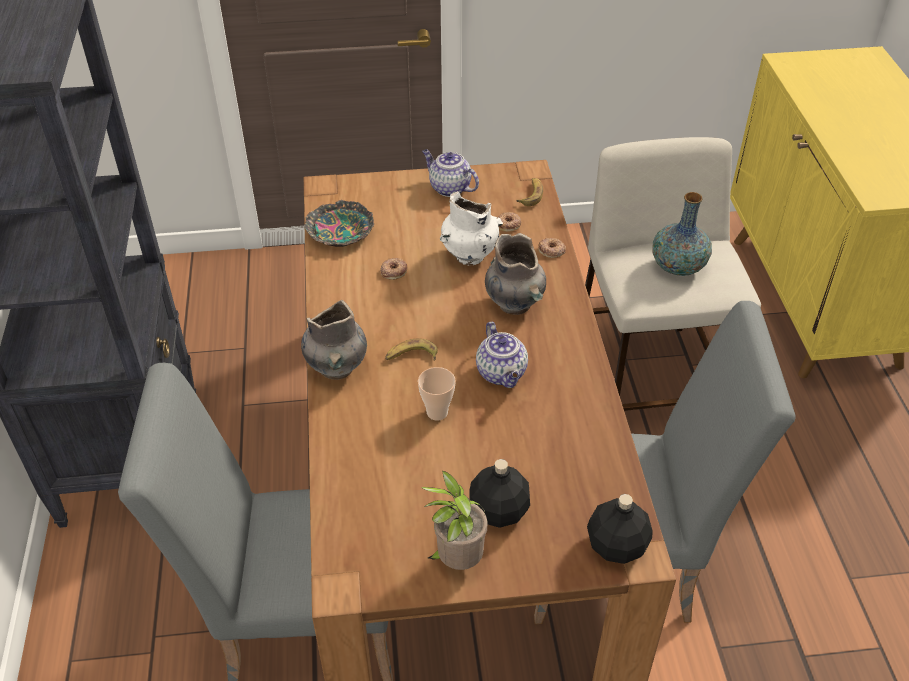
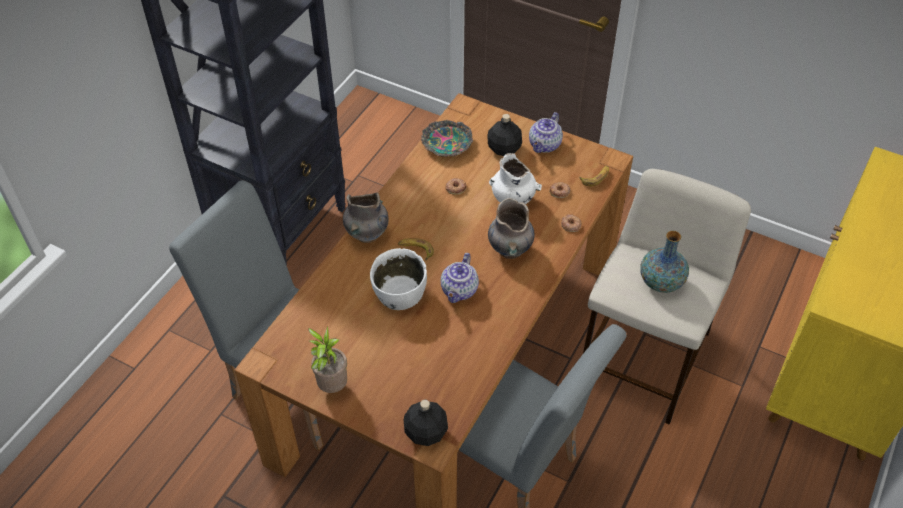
camera: 35 degrees right, 5 degrees up
(437, 412) = (399, 294): cup -> white bowl
(449, 188) = (544, 146): teapot -> teapot turned 135 degrees counterclockwise
(498, 511) = (379, 372): black bottle -> black bottle (503, 149)

